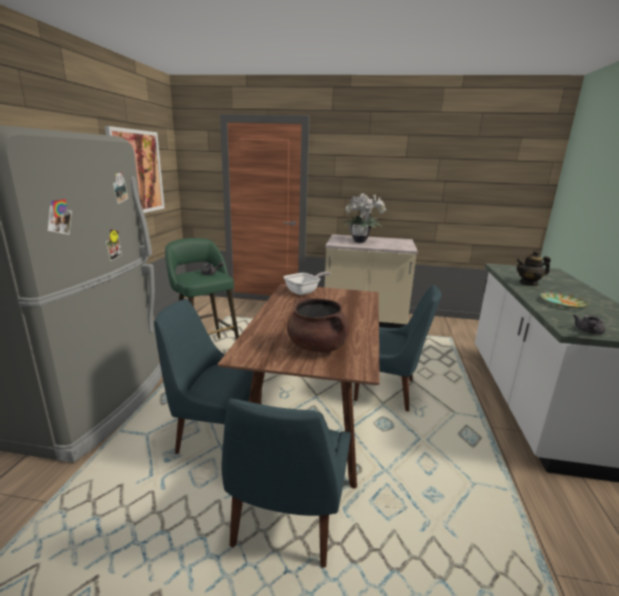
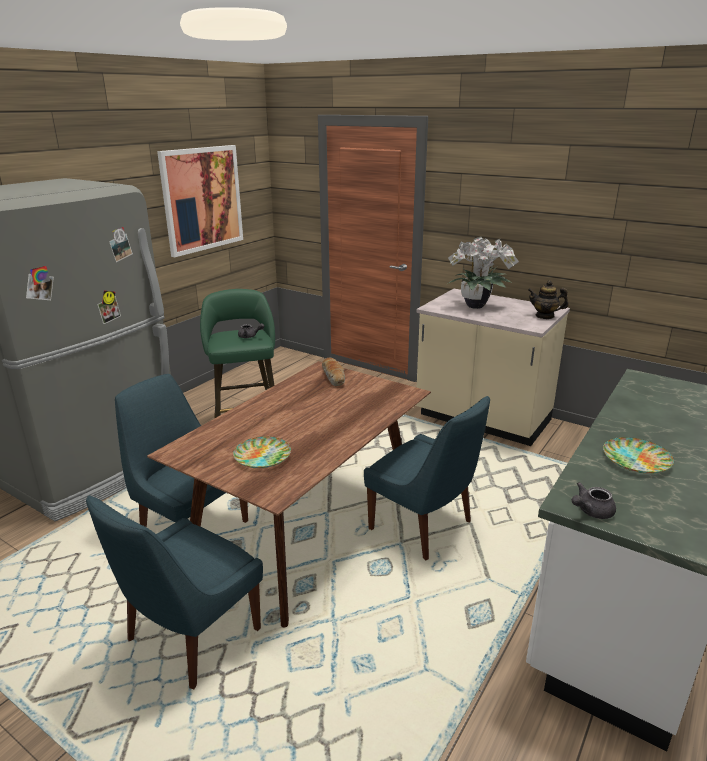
camera: 25 degrees right, 5 degrees up
(304, 291) = (334, 377): frying pan -> bread
(317, 347) = (263, 456): brown cooking pot -> plate
(529, 283) = (639, 416): teapot -> teapot (545, 316)

